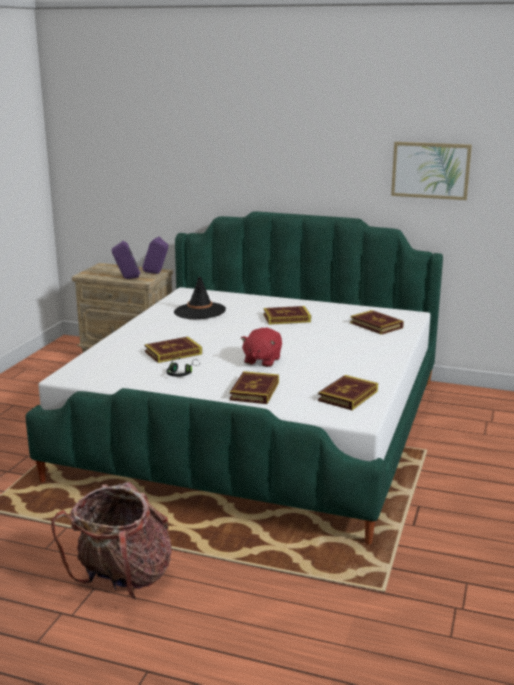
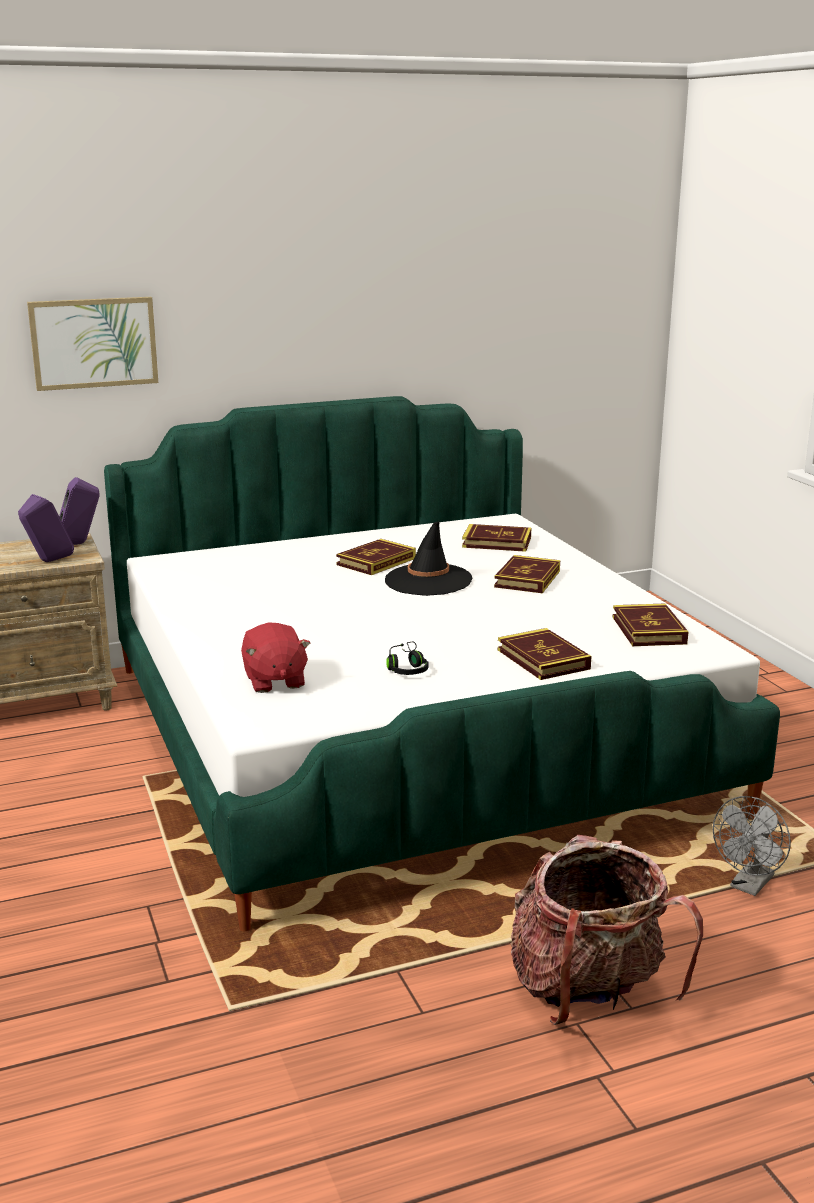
camera: 40 degrees left, 0 degrees up
(173, 353) = (334, 647): book -> book (527, 579)
(199, 311) = (240, 583): black hat -> black hat (428, 580)
(262, 360) = (467, 621): red plush toy -> red plush toy (274, 681)
(294, 576) = (749, 886): none -> grey fan
(430, 170) = (487, 313): picture -> picture (94, 343)

